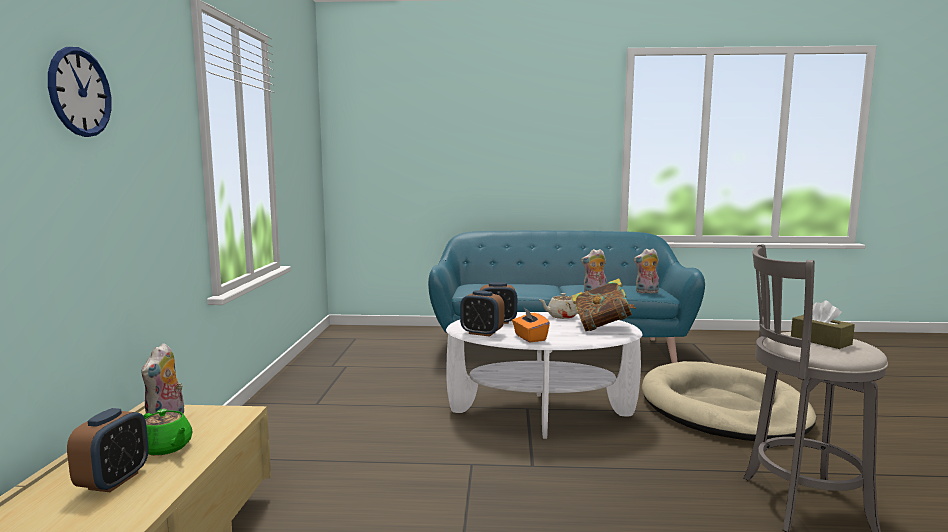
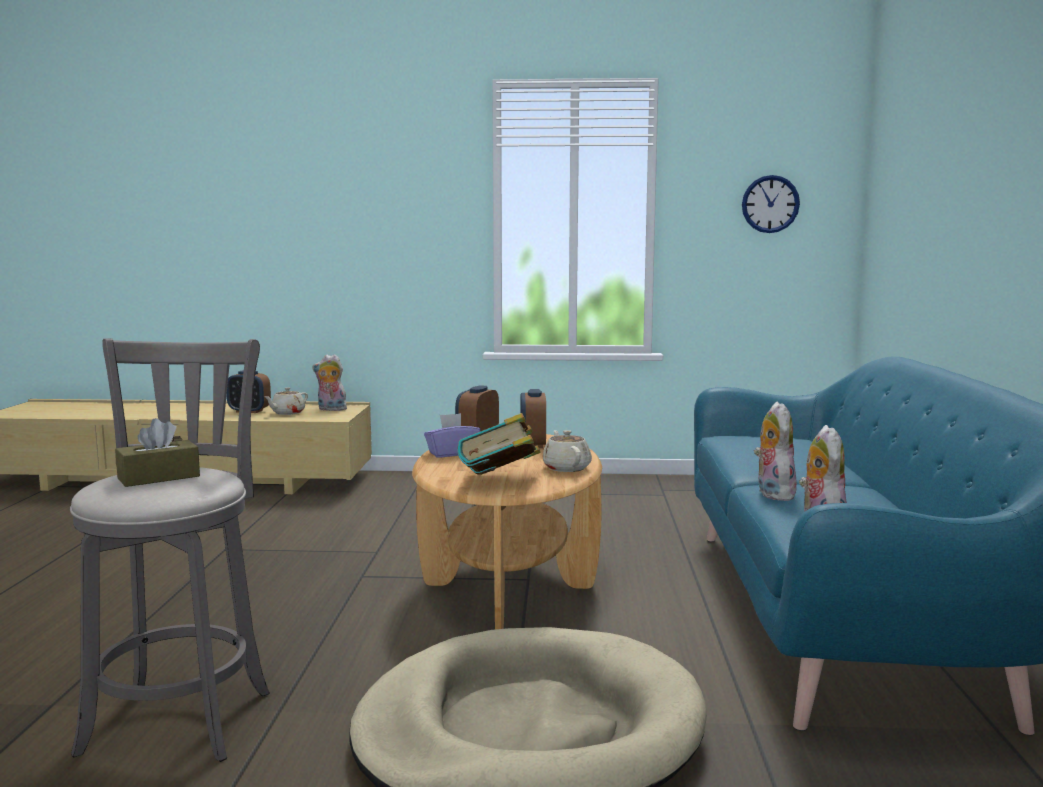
camera: 90 degrees right, 0 degrees up
(80, 92) = (334, 183): wall clock -> wall clock (770, 204)
(166, 448) = (287, 413): green teapot -> beige teapot
(529, 338) = (452, 453): orange tissue box -> purple tissue box
(541, 413) = (508, 586): white coffee table -> brown coffee table

